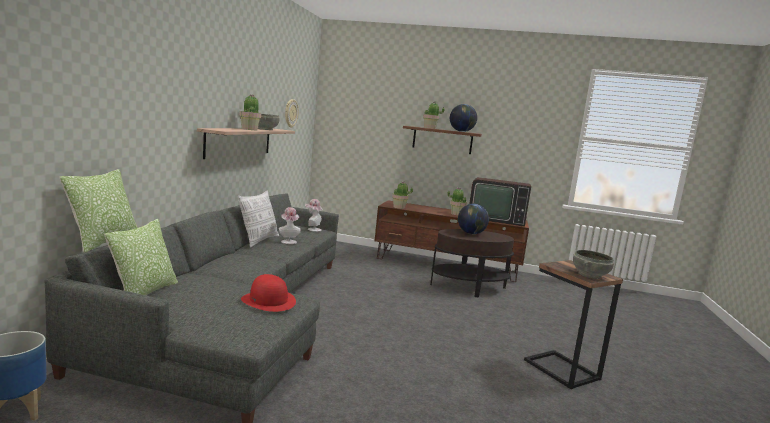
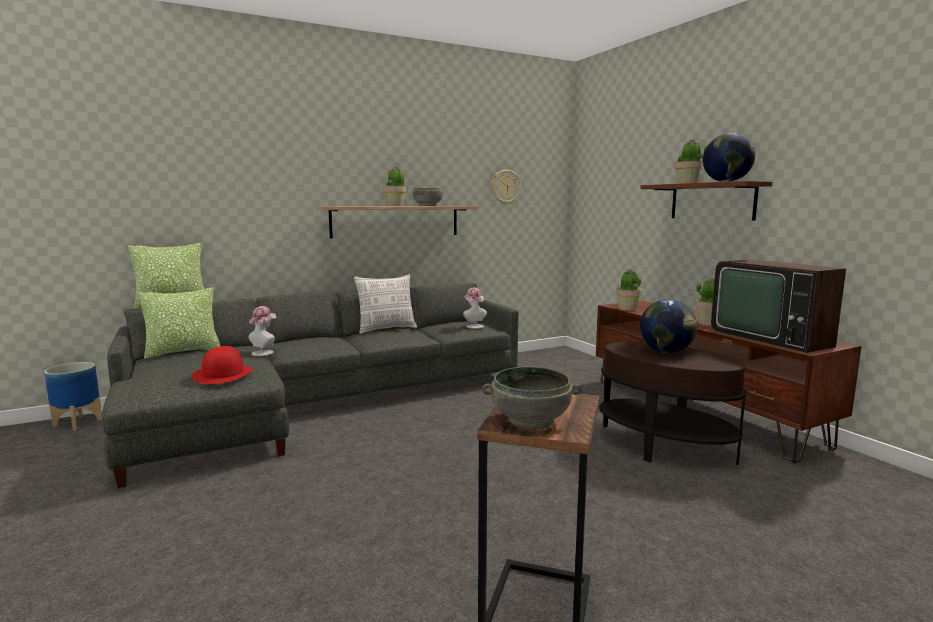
camera: 50 degrees right, 0 degrees up
(288, 241) = (409, 333): hat -> hat (264, 352)

